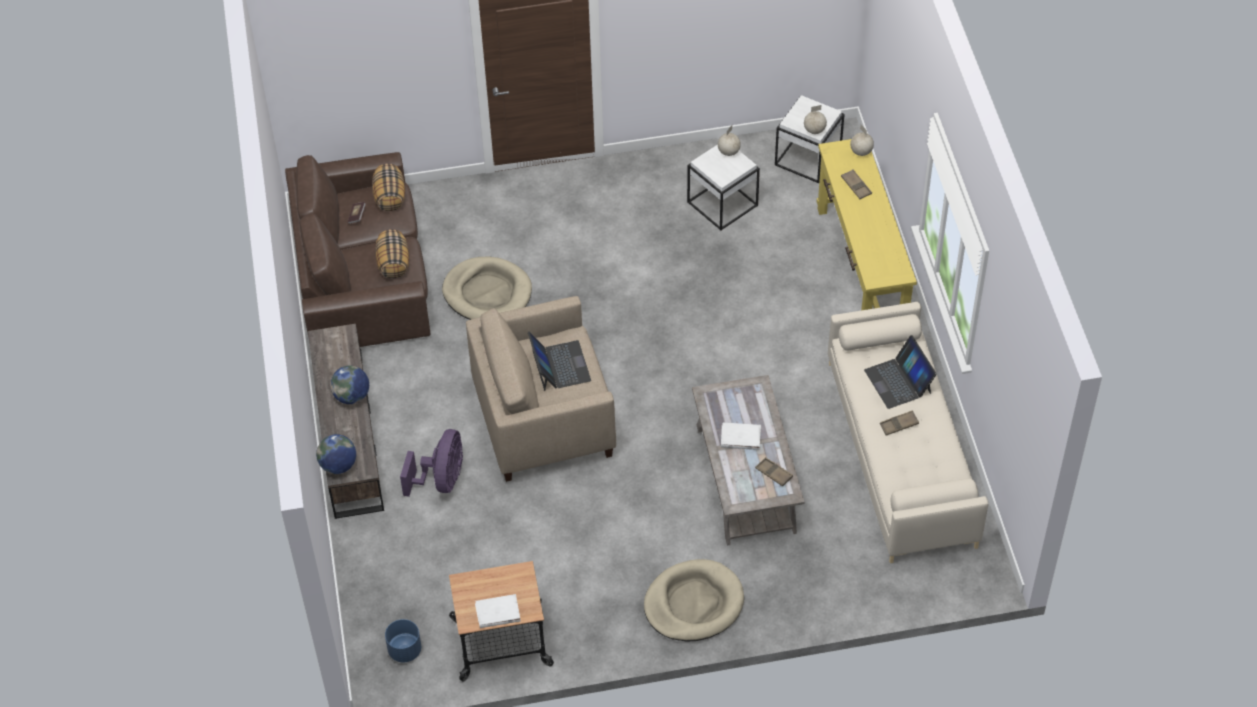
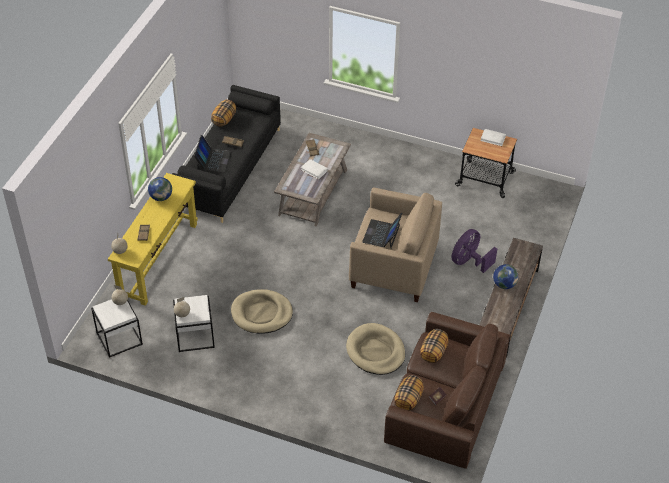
camera: 150 degrees left, 5 degrees down
(338, 465) = (531, 252): globe -> globe (161, 197)
(404, 650) = (534, 196): blue planter -> none
(693, 603) = (382, 154): beige dog bed -> beige dog bed (261, 313)
(902, 453) = (229, 168): beige sofa -> black sofa
(952, 459) = (224, 119): none -> pillow

